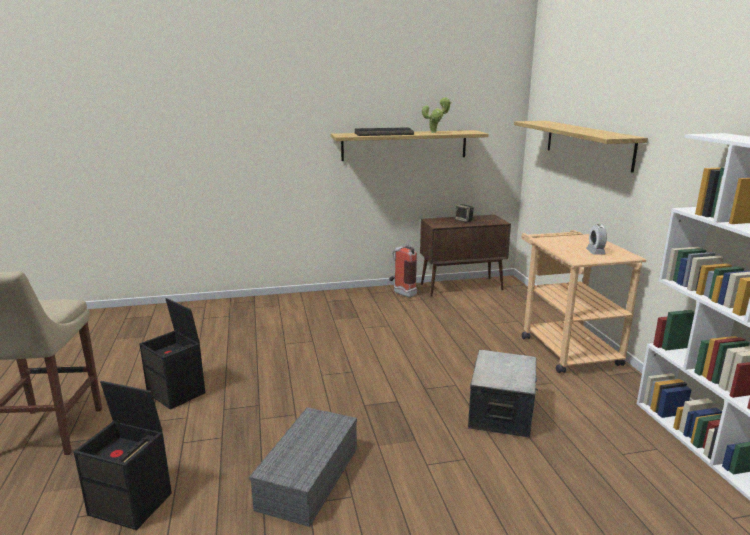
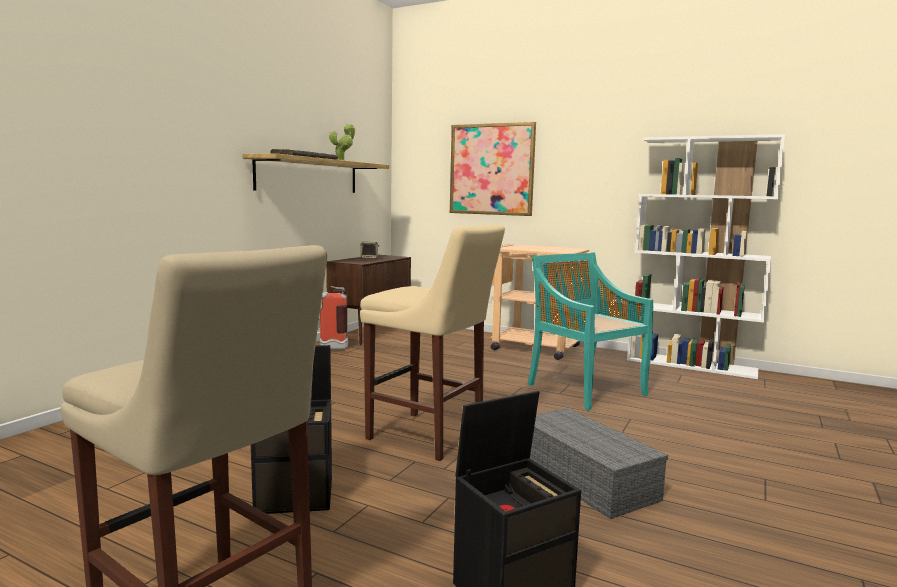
camera: 50 degrees left, 10 degrees down
(301, 393) = (430, 437): none -> beige stool
(501, 413) = (585, 389): storage box -> turquoise chair
(587, 144) = (491, 169): shelf -> picture
(595, 252) = (556, 249): alarm clock -> none

